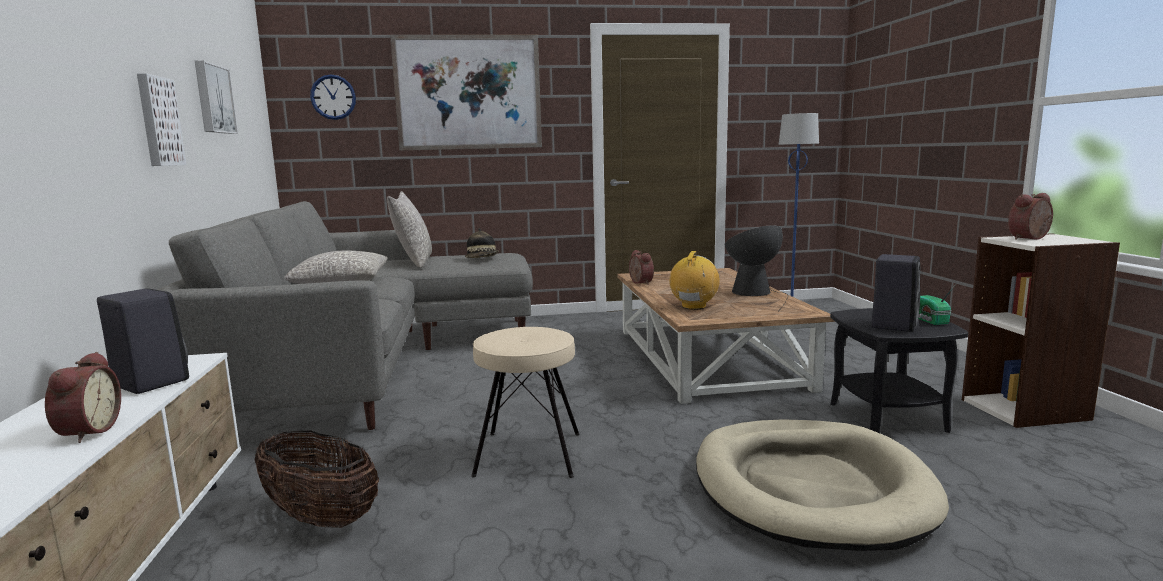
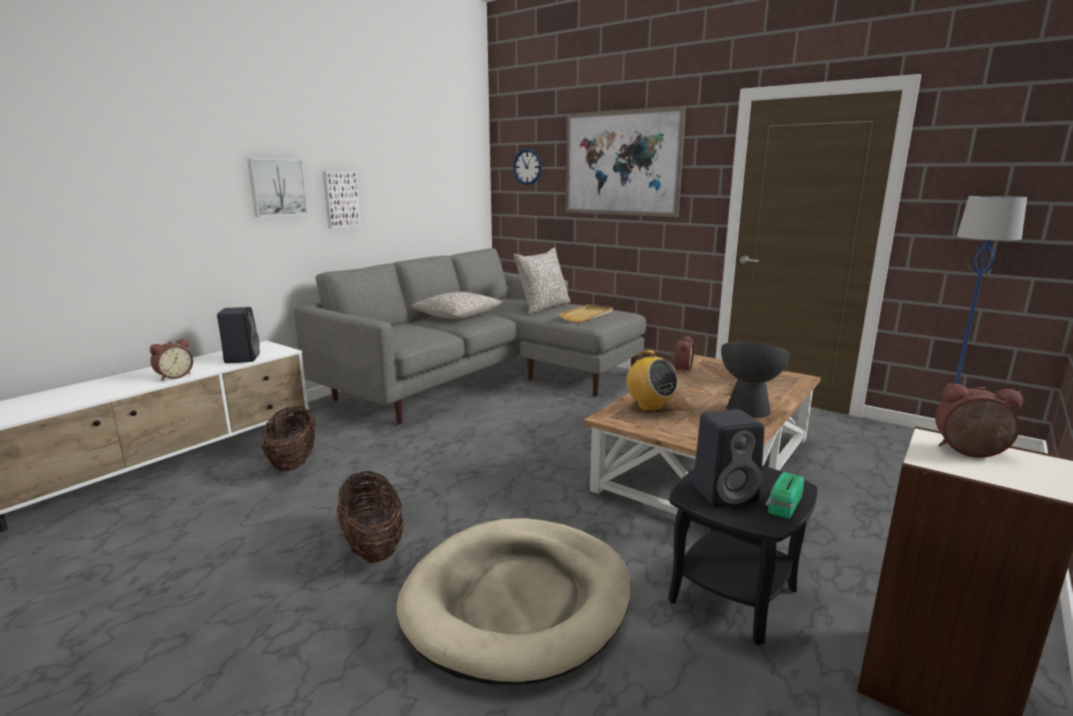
camera: 45 degrees right, 5 degrees up
(213, 99) = (410, 177): picture -> picture (277, 187)
(482, 259) = (587, 315): hat -> beige tray
(528, 453) = (430, 477): beige stool -> none
(619, 526) = (373, 546): none -> basket
(694, 306) = (650, 406): radio -> radio turned 75 degrees clockwise

